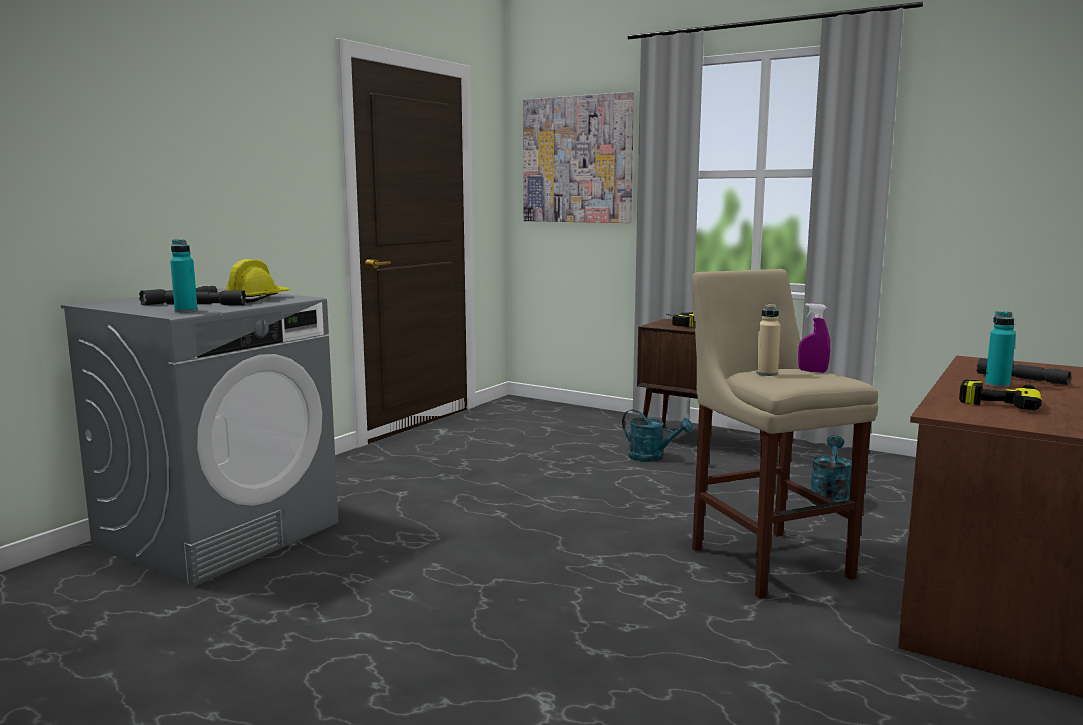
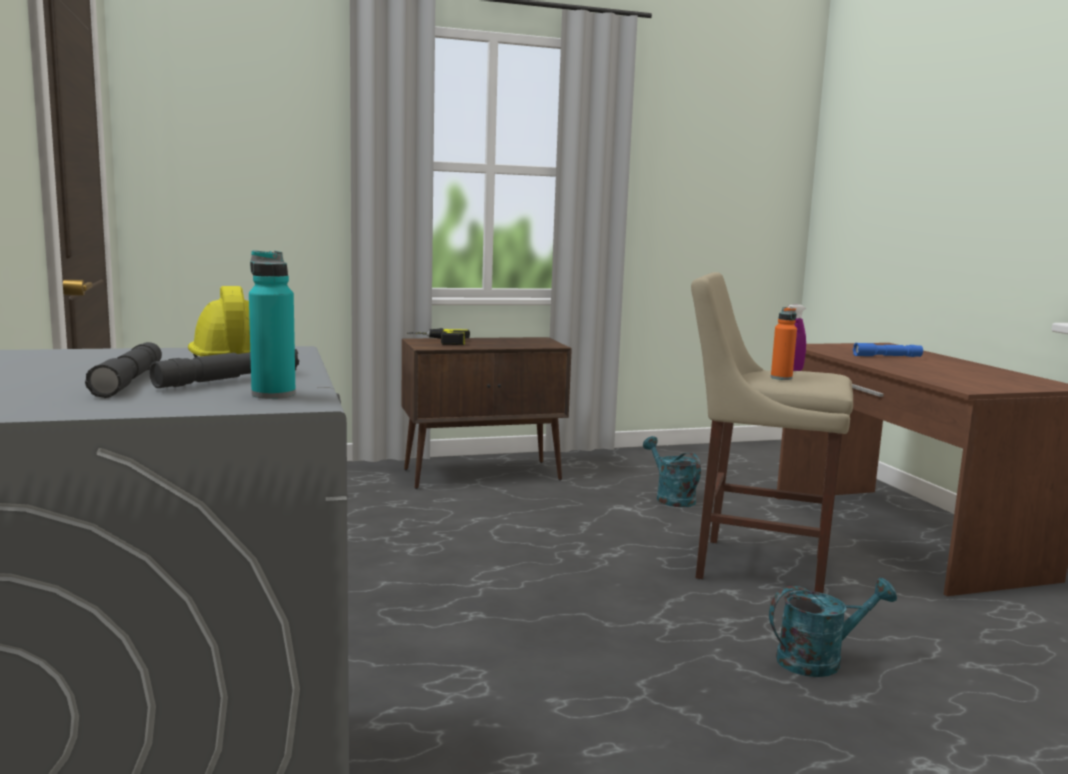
camera: 50 degrees left, 0 degrees up
(578, 160) = (244, 134): picture -> none
(652, 458) = (468, 503): turquoise watering can -> turquoise watering can (819, 660)
(766, 373) = (781, 378): beige bottle -> orange bottle
(997, 385) = (898, 363): turquoise bottle -> none
(999, 399) = (942, 373): power drill -> none
(1021, 379) = (887, 356): grey flashlight -> blue flashlight

